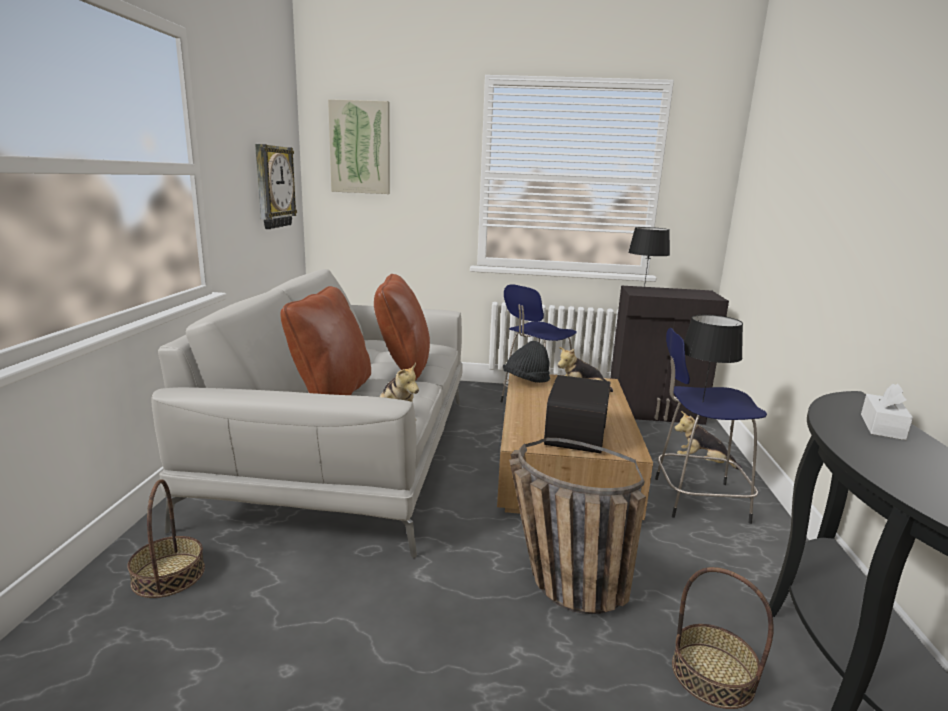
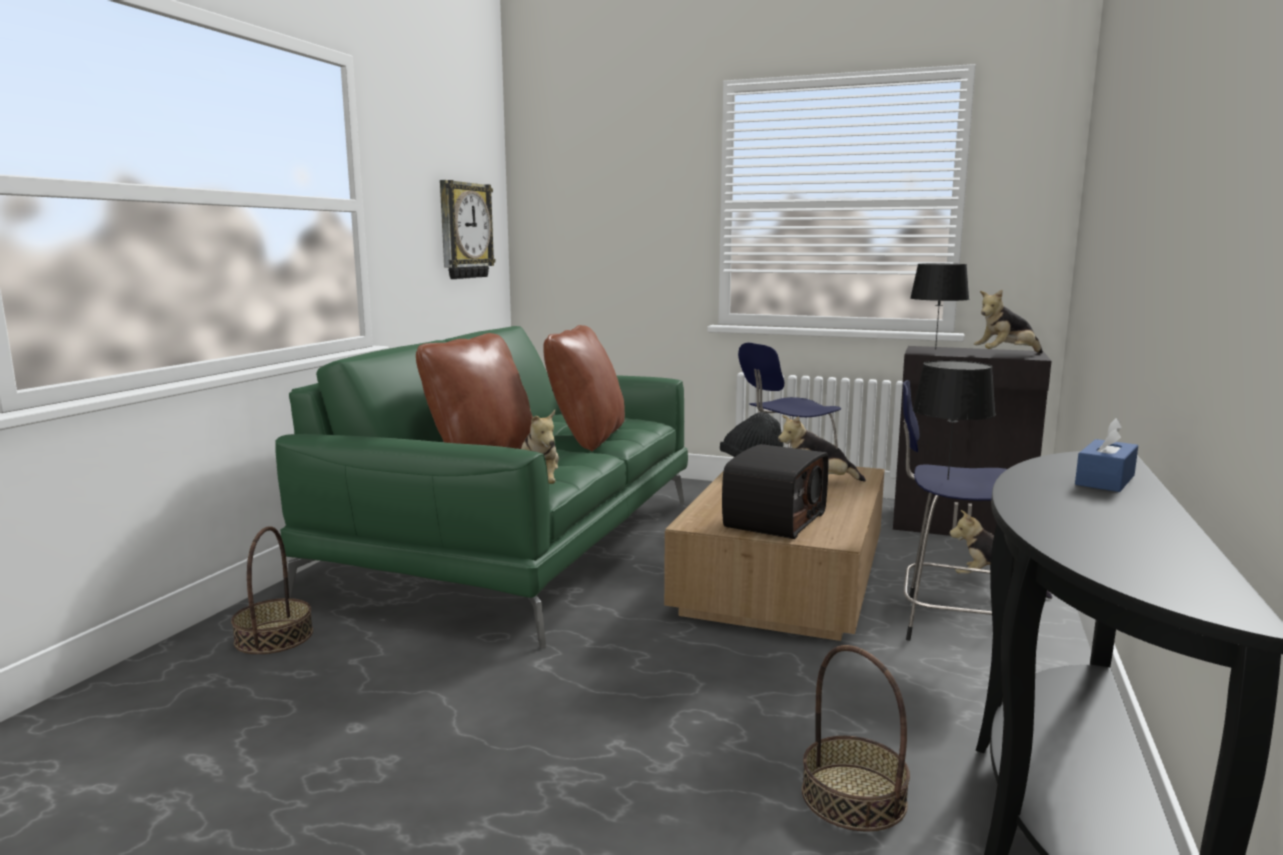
camera: 15 degrees right, 5 degrees down
(349, 452) = (519, 544): grey sofa -> green sofa
(360, 147) = (574, 181): picture -> none
(557, 583) = (704, 689): basket -> none
(695, 295) = (1006, 355): none -> plush toy
(882, 427) = (1105, 480): white tissue box -> blue tissue box

